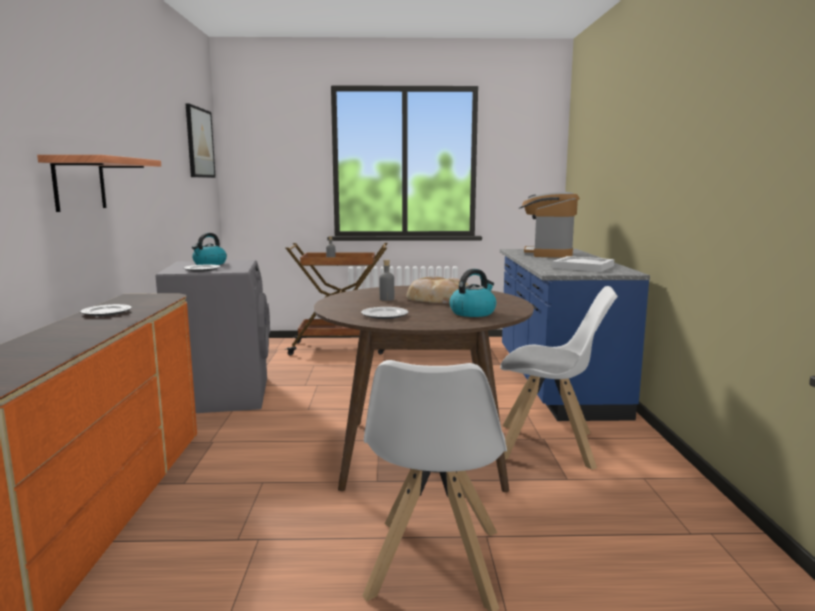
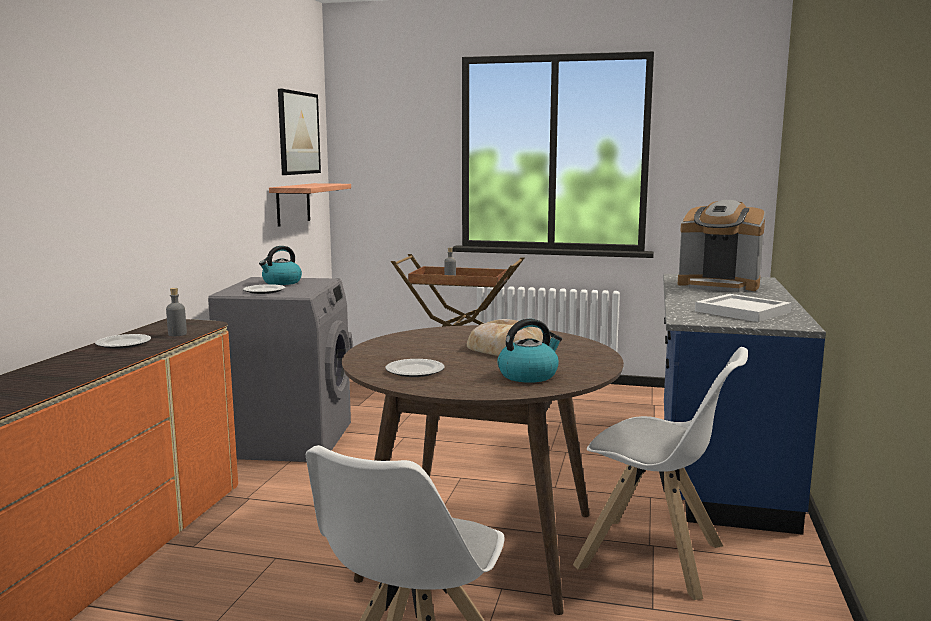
camera: 15 degrees right, 0 degrees up
(79, 184) = (110, 197): shelf -> shelf (293, 204)
(386, 299) = (443, 346): grey bottle -> grey bottle (177, 334)
(547, 254) = (719, 285): coffee machine -> coffee machine turned 90 degrees counterclockwise

